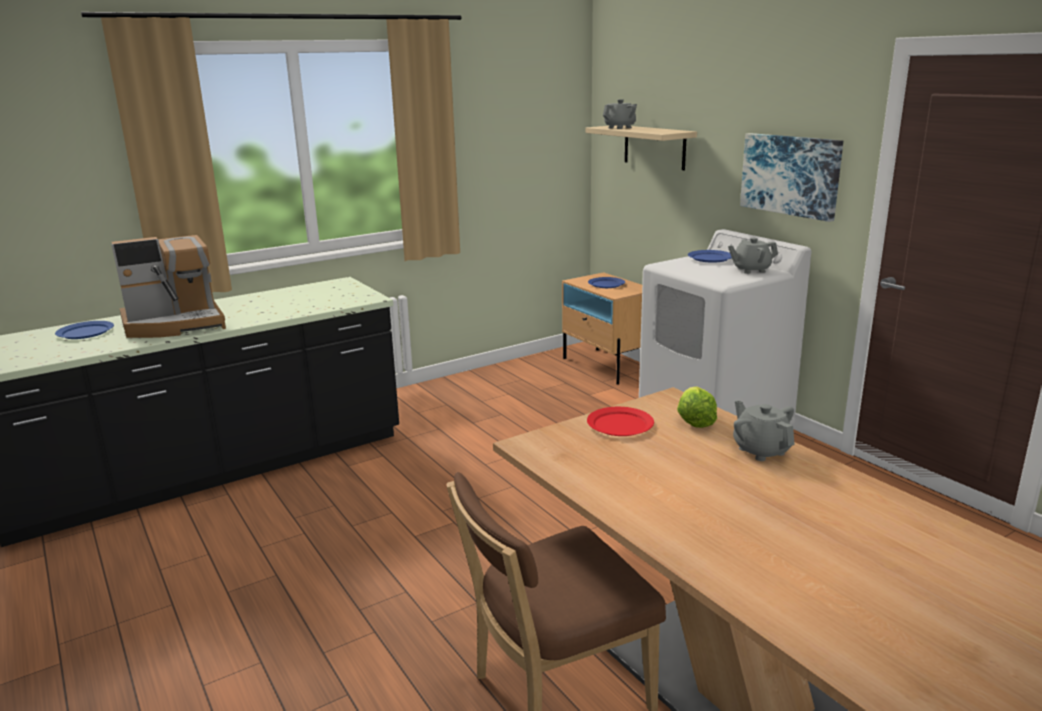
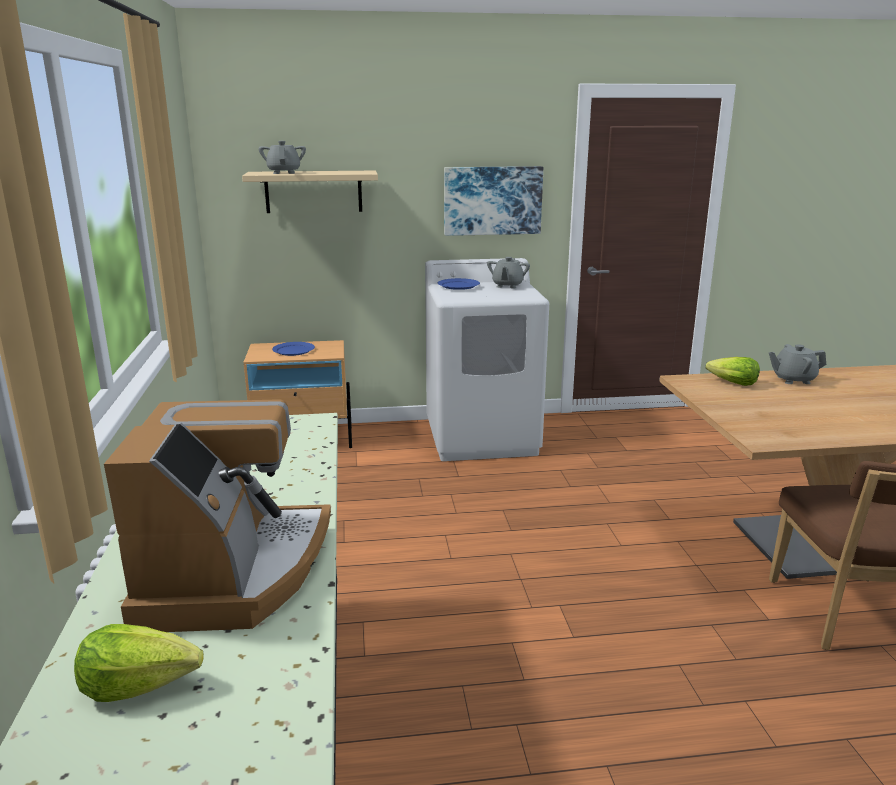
camera: 65 degrees left, 0 degrees up
(86, 332) = (140, 684): blue plate -> lettuce
(620, 425) = (732, 404): red plate -> none

